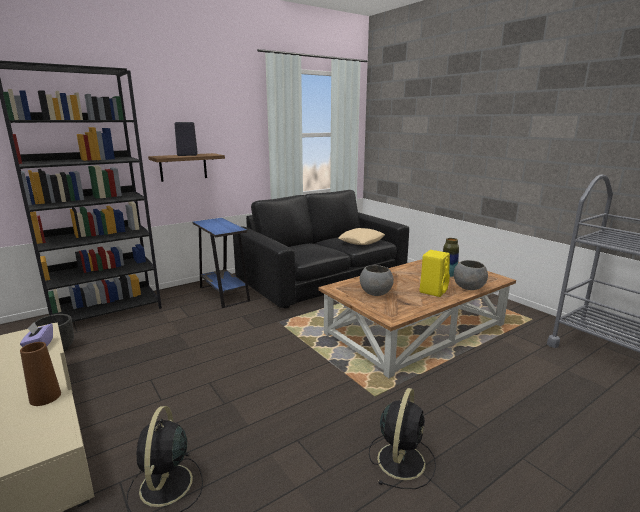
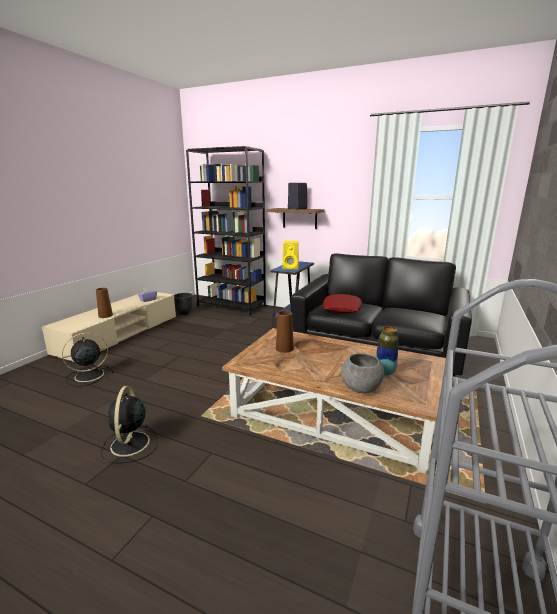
camera: 60 degrees right, 0 degrees up
(311, 251) = (342, 308): none -> red pillow
(361, 241) = (408, 317): beige pillow -> none
(375, 293) = (284, 348): grey bowl -> brown vase
(401, 459) = (130, 445): black fan -> black fan turned 90 degrees clockwise
(433, 291) = (325, 371): yellow speaker -> yellow speaker (291, 268)

